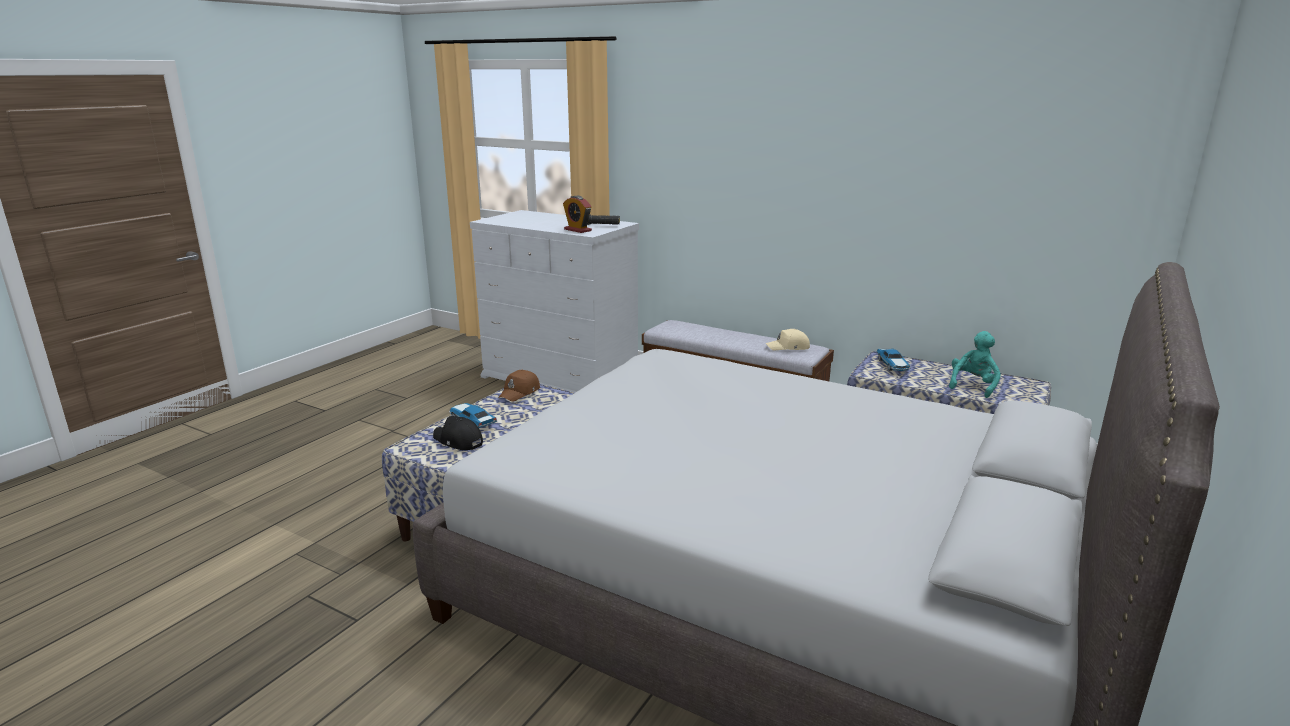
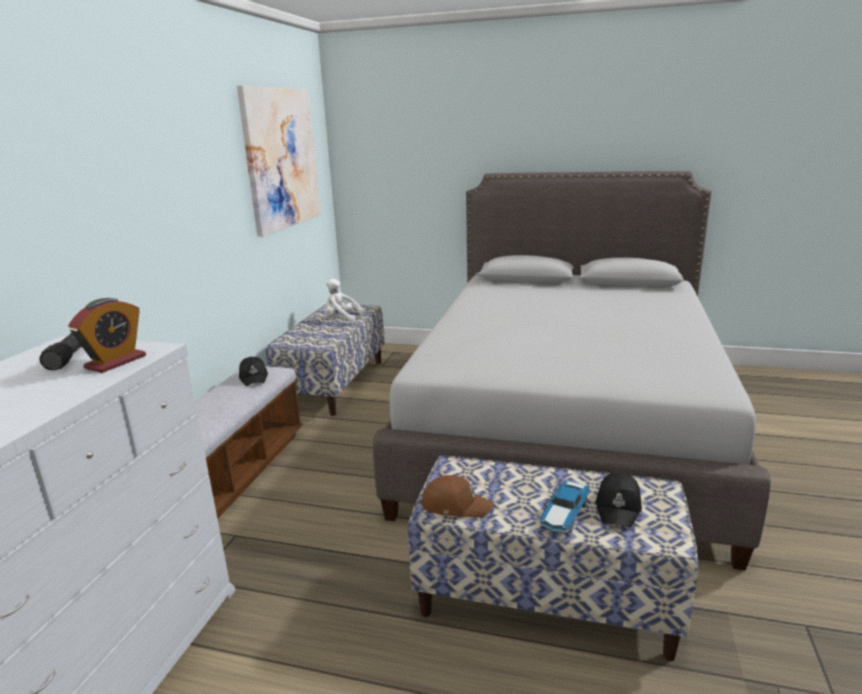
camera: 105 degrees left, 0 degrees up
(788, 347) = (254, 377): beige cap -> black cap
(892, 365) = (303, 339): toy car -> none
(973, 386) = (342, 318): turquoise plush toy -> white plush toy
(1011, 164) = (281, 159): none -> picture

